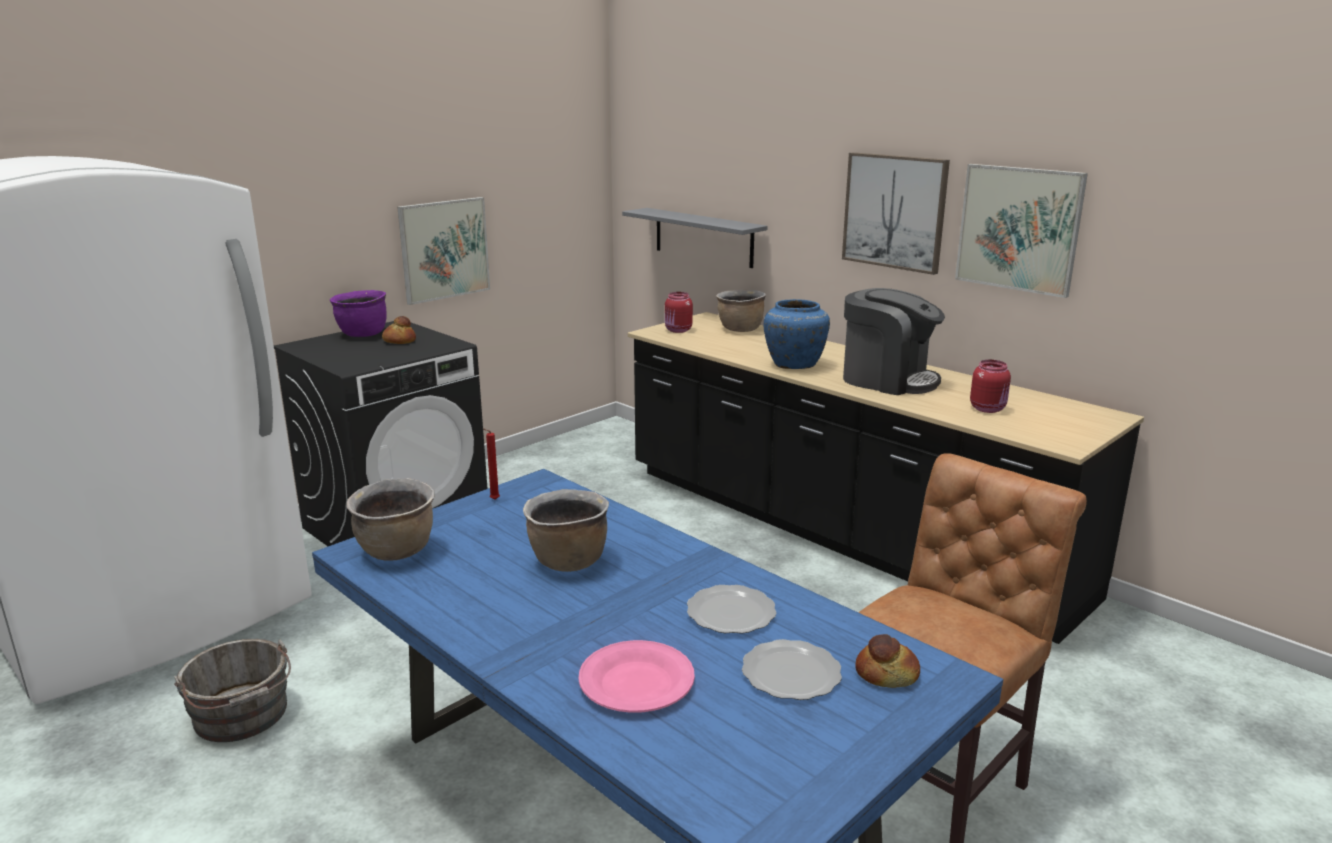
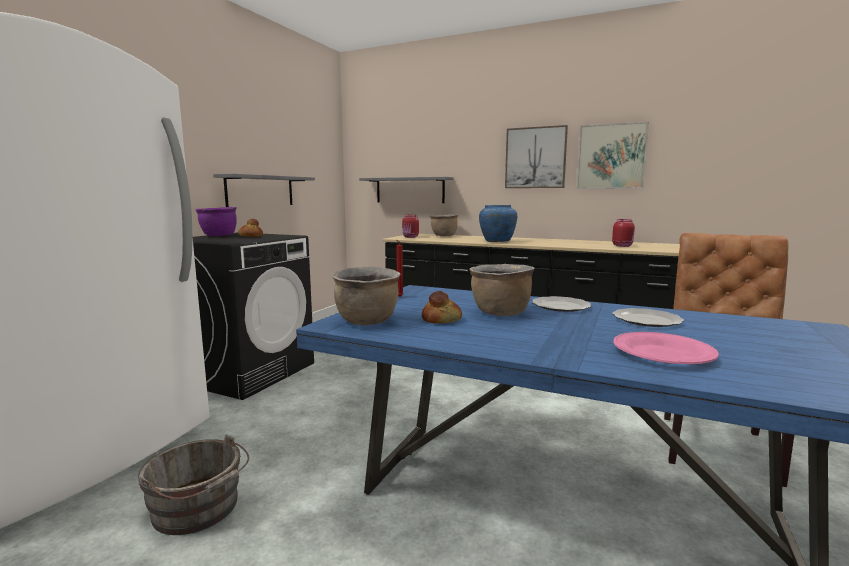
camera: 20 degrees left, 10 degrees down
(444, 249) = (260, 191): picture -> grey shelf
(790, 674) = (741, 337): plate -> plate (561, 306)
(887, 380) = (554, 242): coffee machine -> none
(887, 674) = (789, 330): bread -> bread (441, 320)

